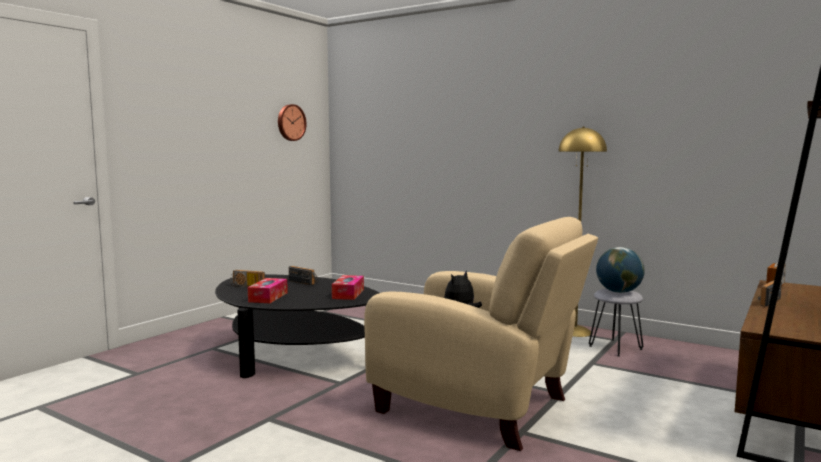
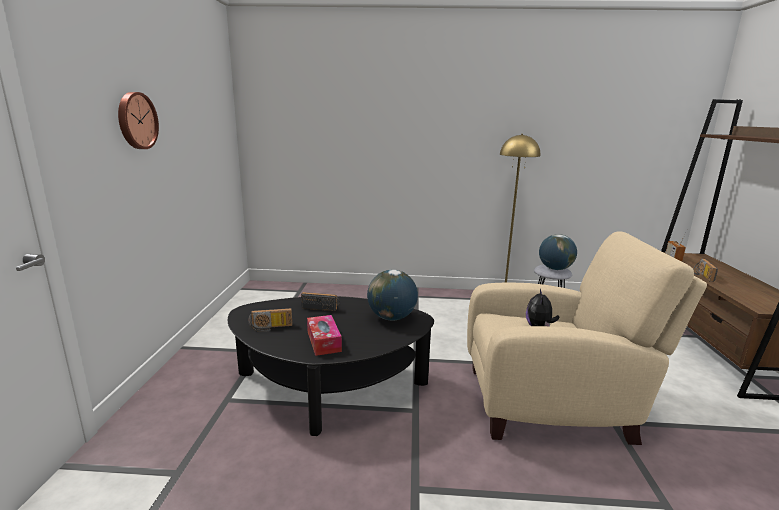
camera: 30 degrees left, 10 degrees up
(290, 122) = (211, 118): wall clock -> wall clock (136, 121)
(348, 294) = (392, 317): tissue box -> globe

